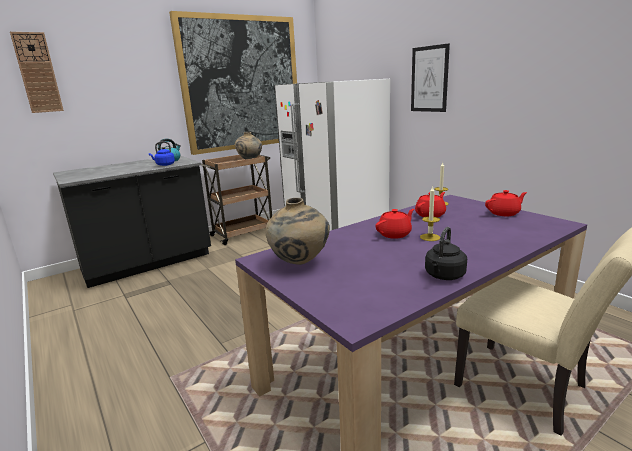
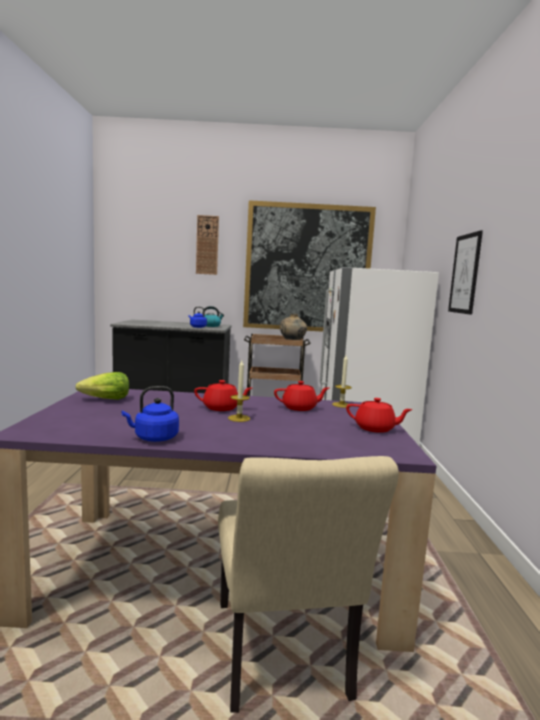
camera: 35 degrees right, 10 degrees down
(37, 73) = (140, 244): wall clock -> wall clock (207, 245)
(300, 263) = (105, 400): beige vase -> lettuce
(444, 276) = (154, 438): black kettle -> blue kettle

